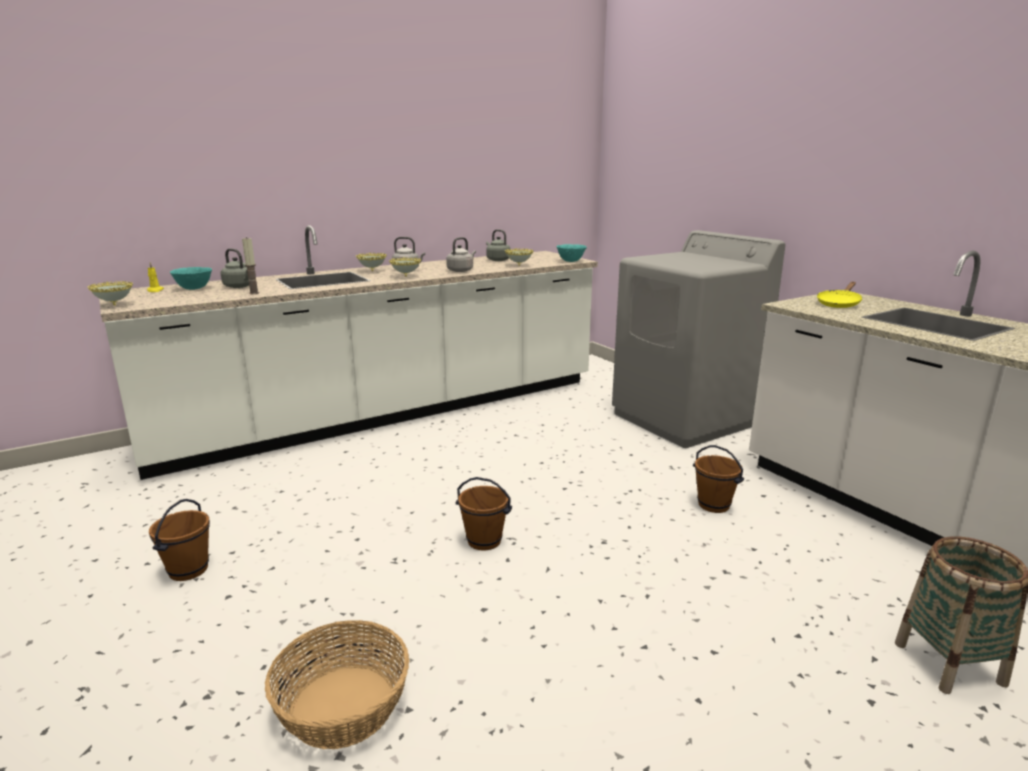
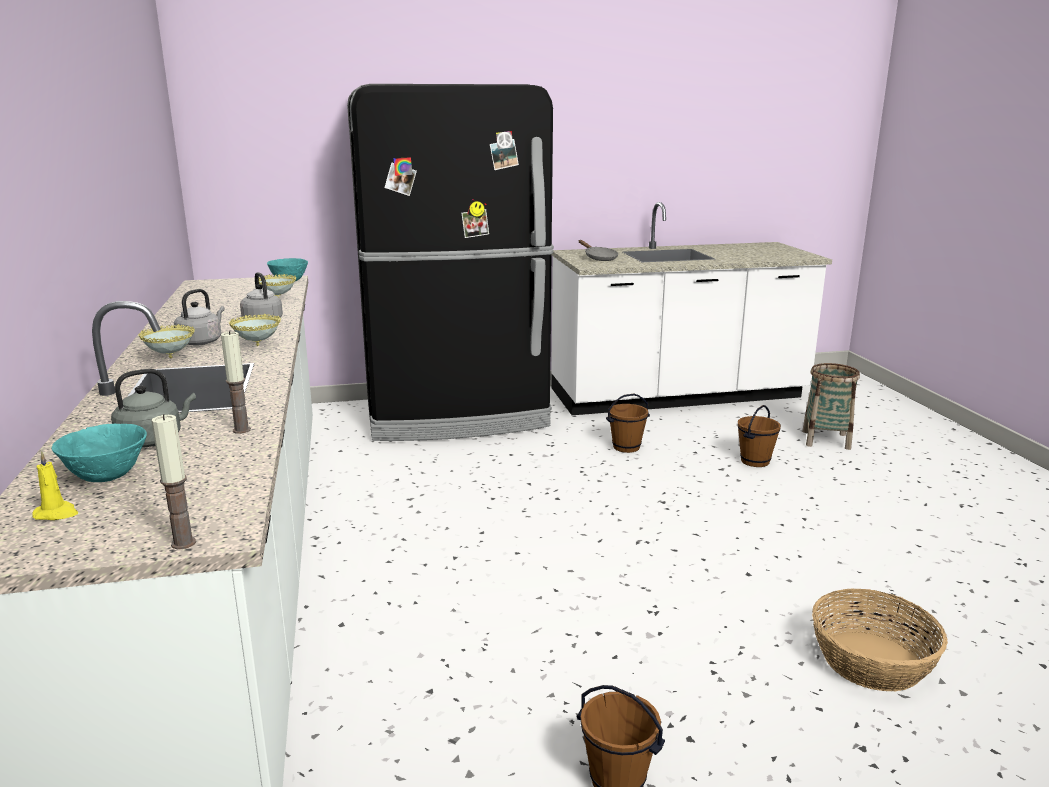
camera: 70 degrees left, 0 degrees up
(114, 305) = (183, 543): bowl -> candle
(484, 541) = (637, 556): brown bucket -> brown bucket (754, 461)
(497, 260) = (213, 302): grey kettle -> none
(684, 419) = (457, 415): grey washing machine -> black fridge
(839, 304) = (598, 258): yellow frying pan -> grey frying pan

